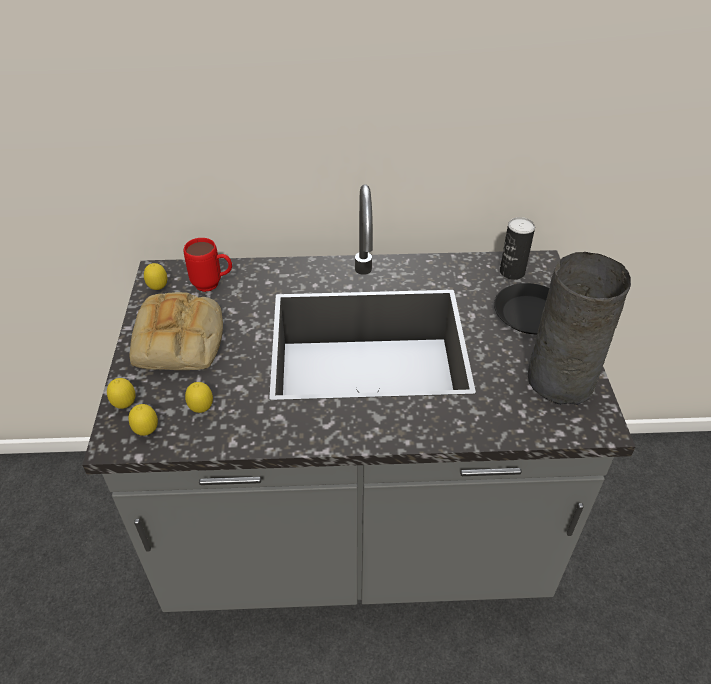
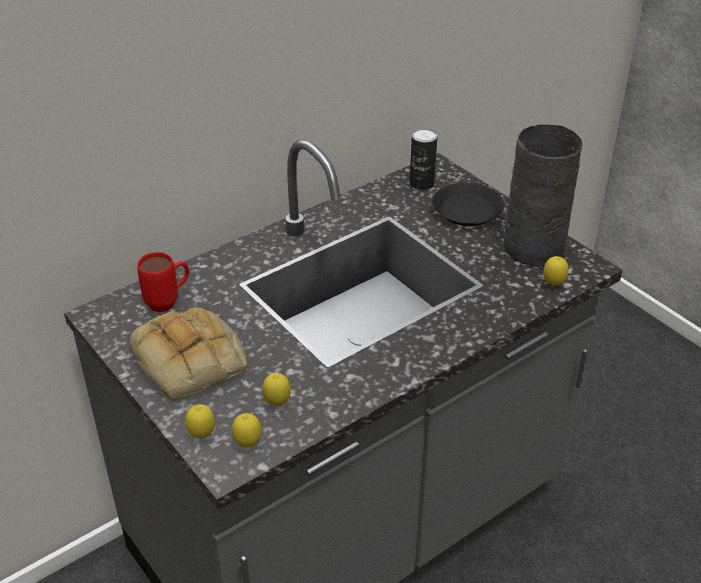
camera: 35 degrees left, 5 degrees down
(158, 289) = (116, 329): lemon -> lemon (553, 284)

